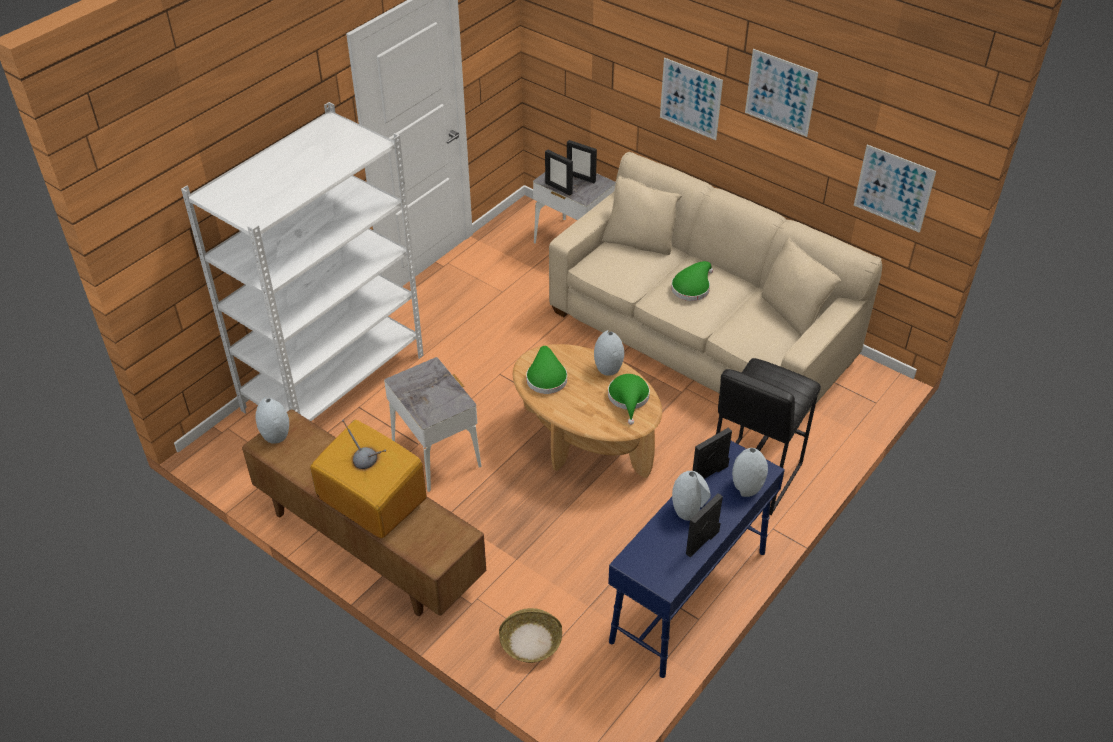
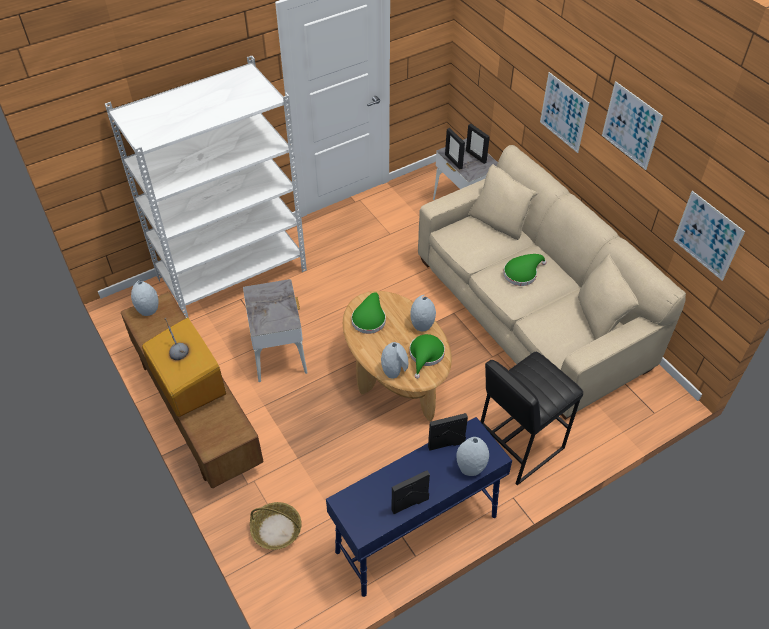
camera: 20 degrees right, 5 degrees up
(688, 509) = (413, 471): grey vase -> grey vase (394, 370)

